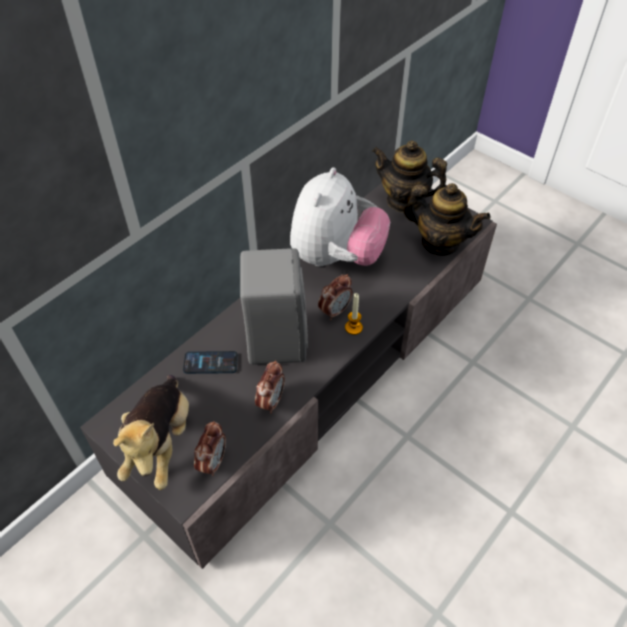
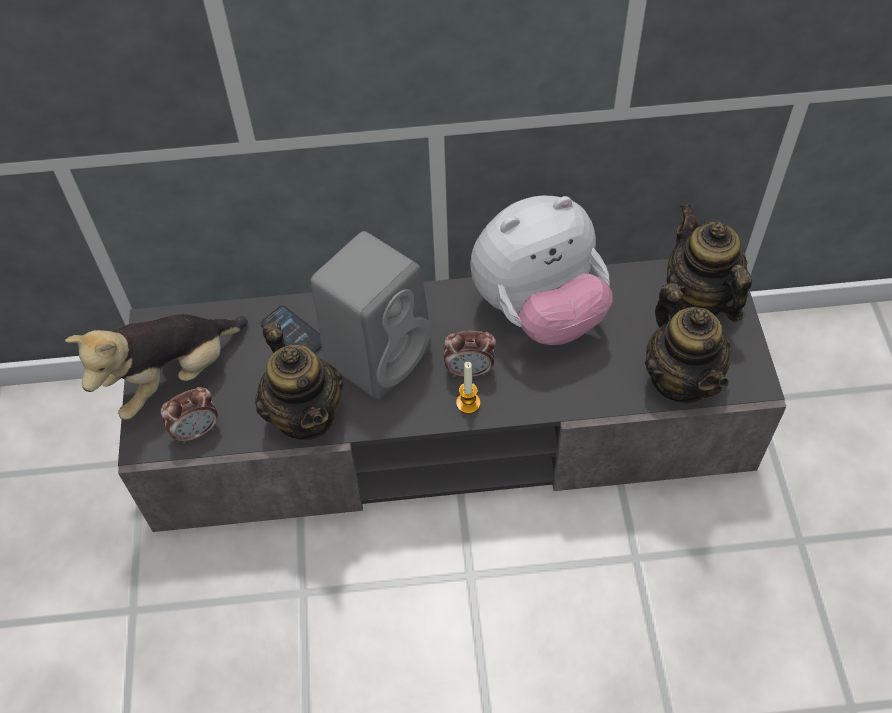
camera: 45 degrees right, 5 degrees up
(271, 401) = (306, 415): alarm clock -> teapot

